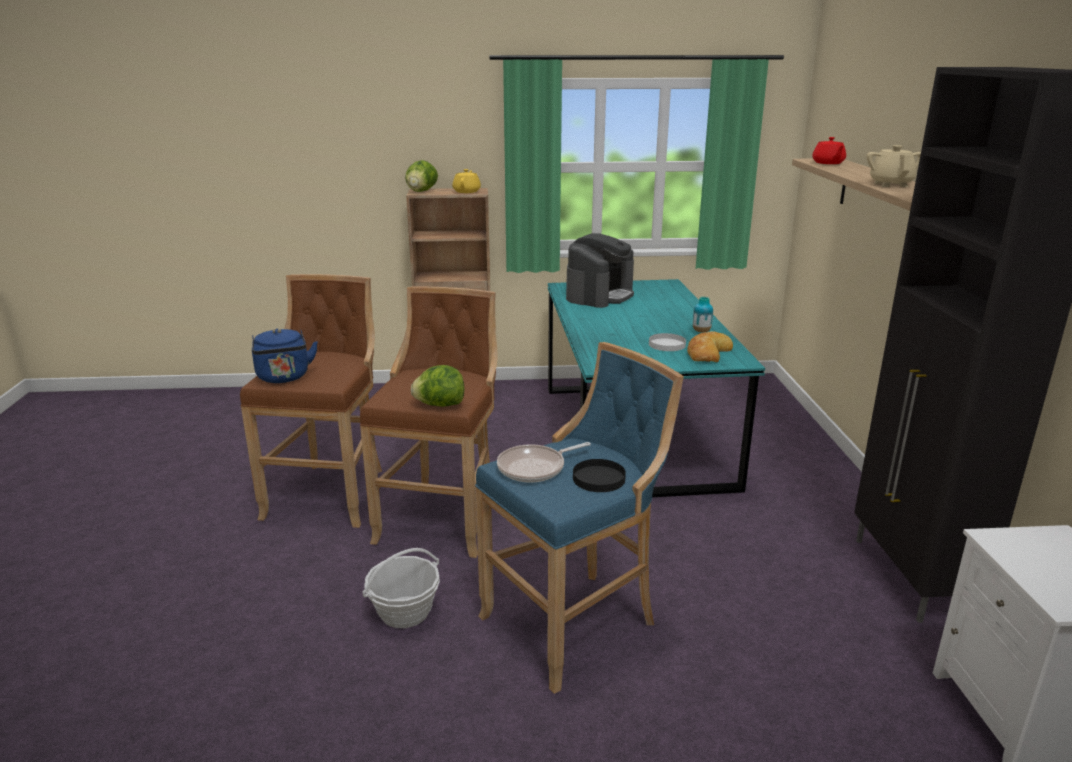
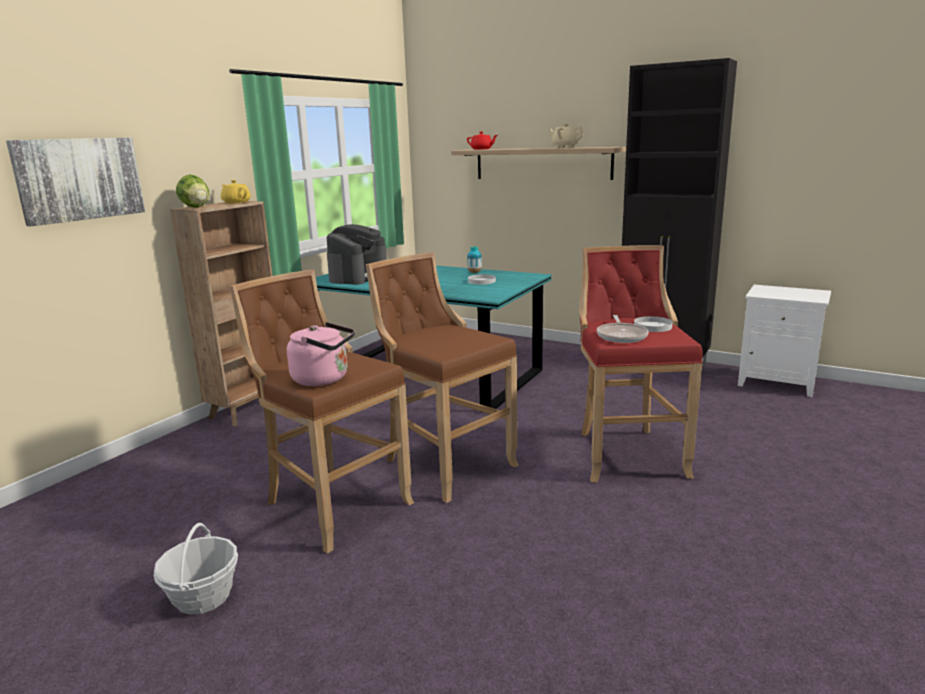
camera: 55 degrees left, 5 degrees down
(284, 378) = (324, 379): blue kettle -> pink kettle
(333, 156) = (79, 179): none -> picture
(404, 612) = (558, 509): basket -> basket (203, 597)
(440, 405) = (482, 342): lettuce -> none
(575, 622) = (626, 453): blue stool -> red stool
(599, 295) = (359, 277): coffee machine -> coffee machine turned 45 degrees clockwise
(599, 478) = (653, 326): black plate -> white plate
(707, 353) = (511, 278): bread -> none

